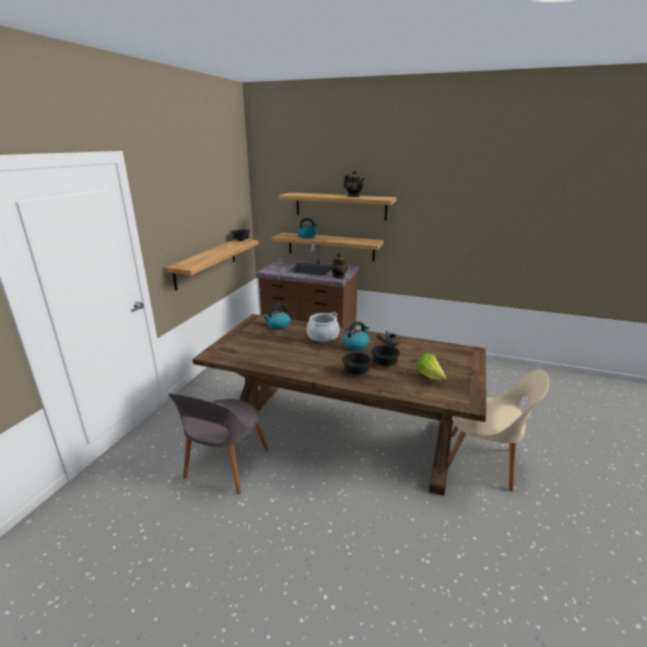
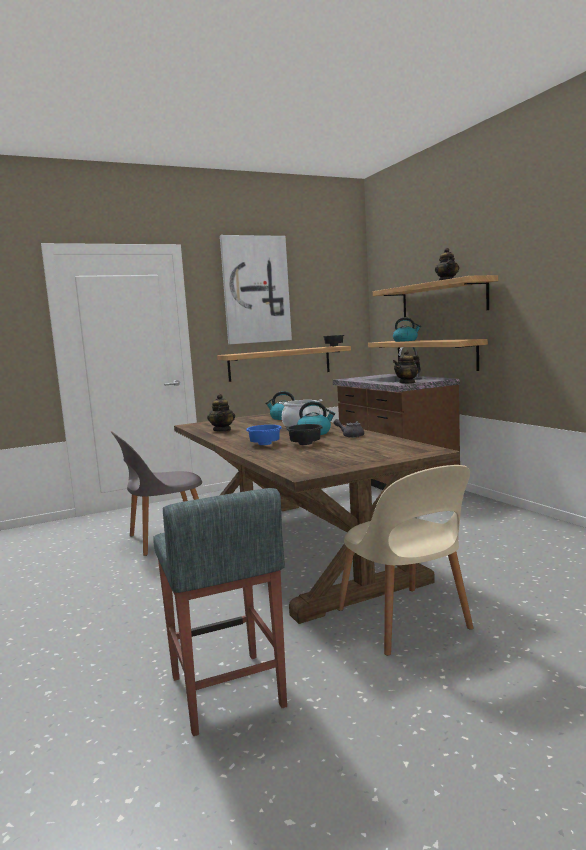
camera: 45 degrees right, 15 degrees down
(185, 195) = (255, 290): none -> picture
(267, 357) = (222, 430): none -> teapot
(356, 371) = (265, 444): black bowl -> blue bowl
(430, 377) = (322, 456): lettuce -> none
(497, 574) = (227, 692): none -> grey stool

